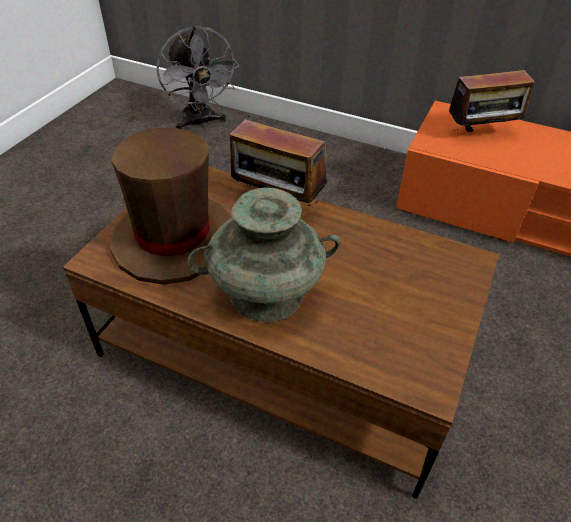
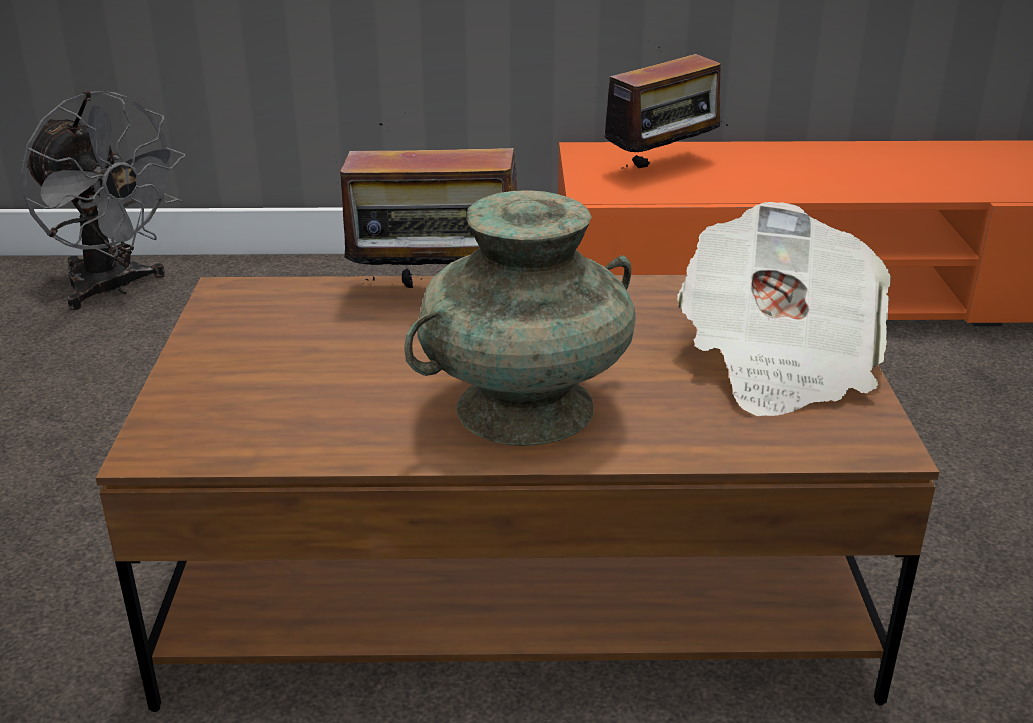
camera: 25 degrees left, 15 degrees down
(174, 239) = (292, 383): brown hat -> none
(420, 309) = (777, 360): none -> newspaper

